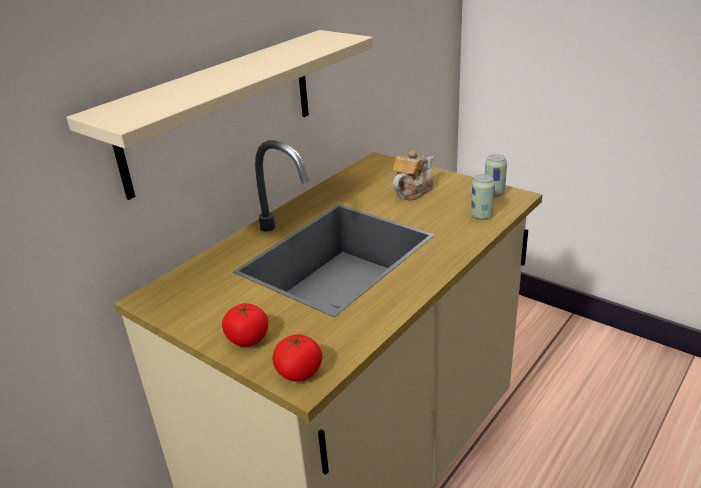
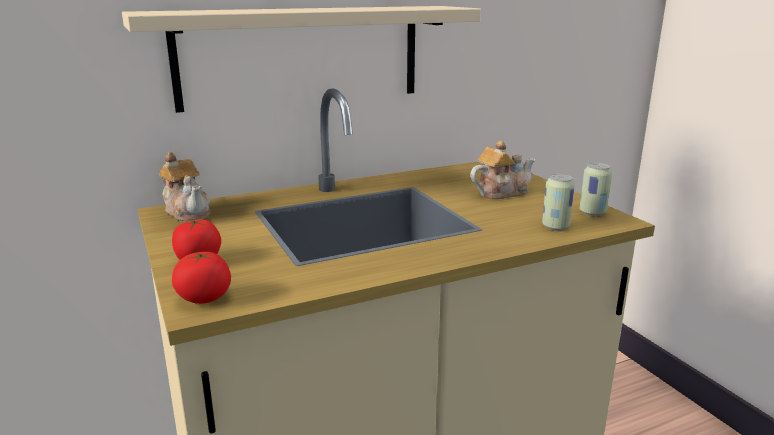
camera: 25 degrees right, 10 degrees down
(172, 292) = (188, 212): none -> teapot

